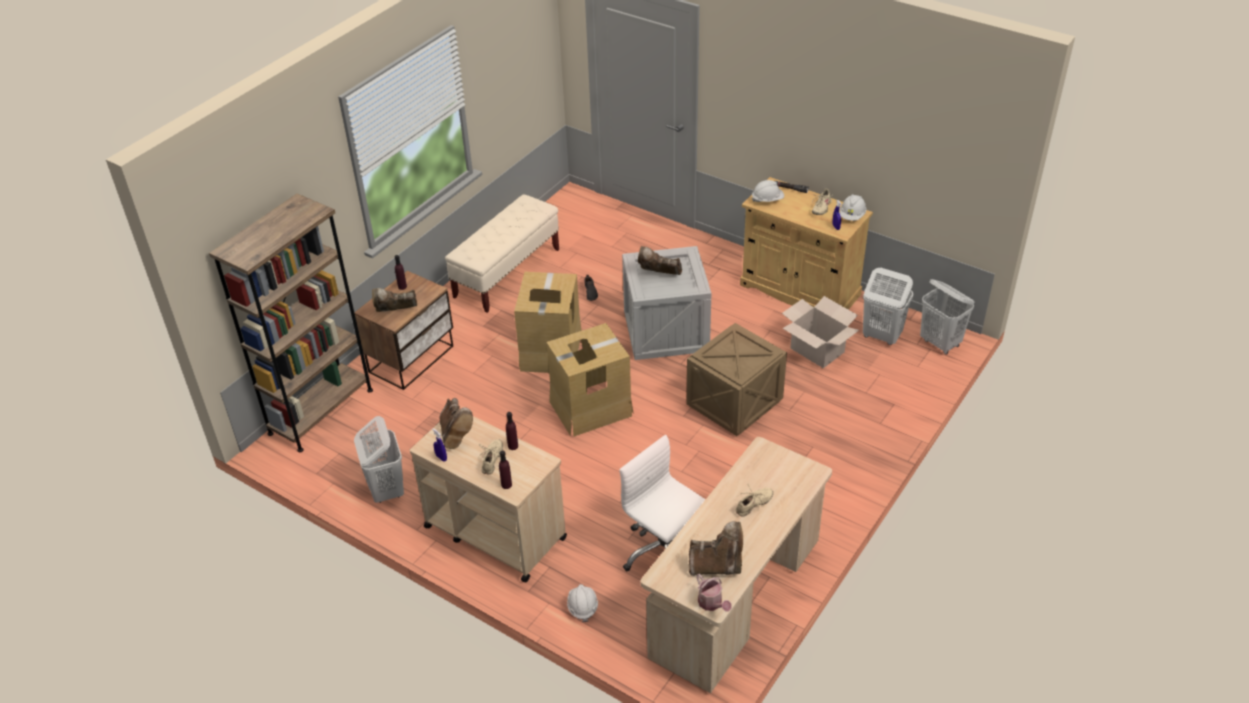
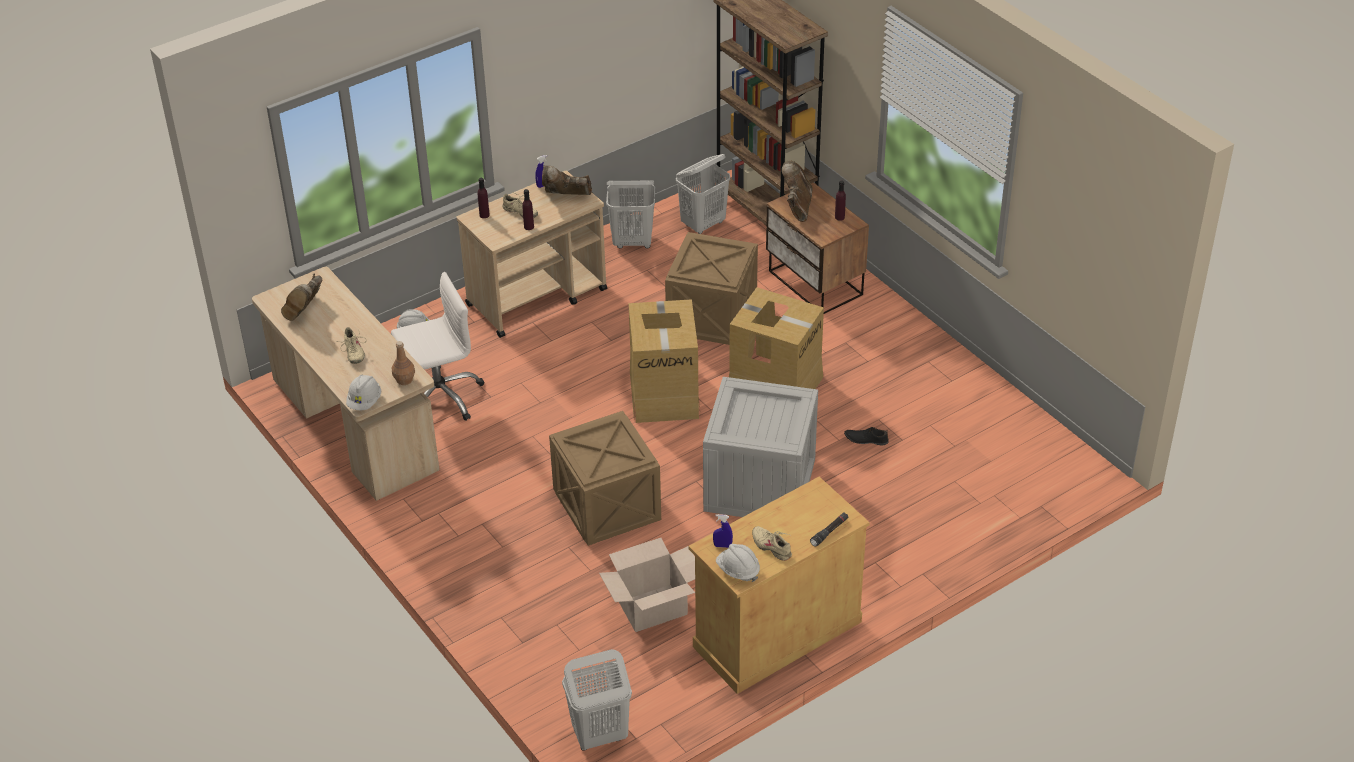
camera: 110 degrees right, 0 degrees up
(478, 407) = (712, 315): none -> crate
(507, 273) = (937, 379): beige bench -> none
(658, 275) = (766, 413): brown boot -> none
(712, 604) = (272, 298): watering can -> none
(767, 200) = (815, 502): white hard hat -> white hard hat (365, 401)
(768, 455) = (404, 380): none -> brown bottle
(881, 336) = (645, 681): white laundry basket -> white laundry basket (703, 224)

